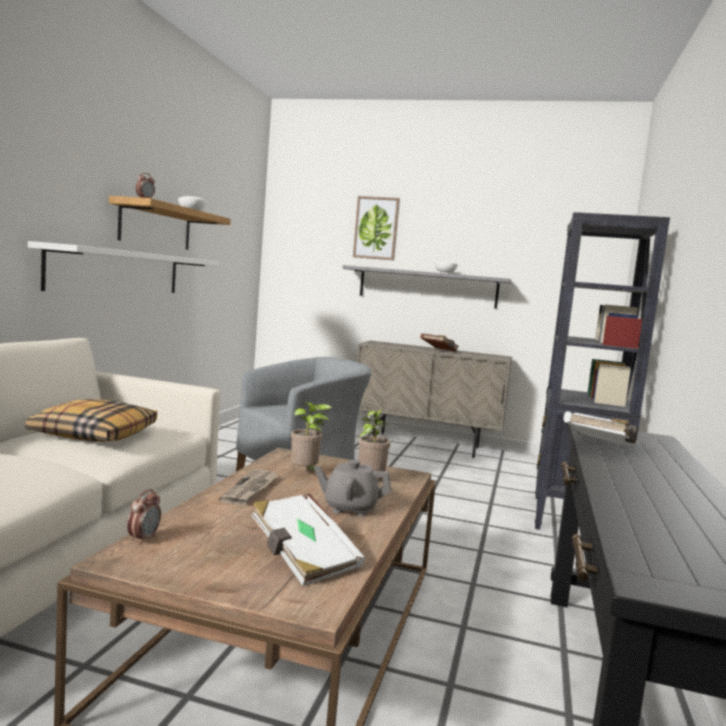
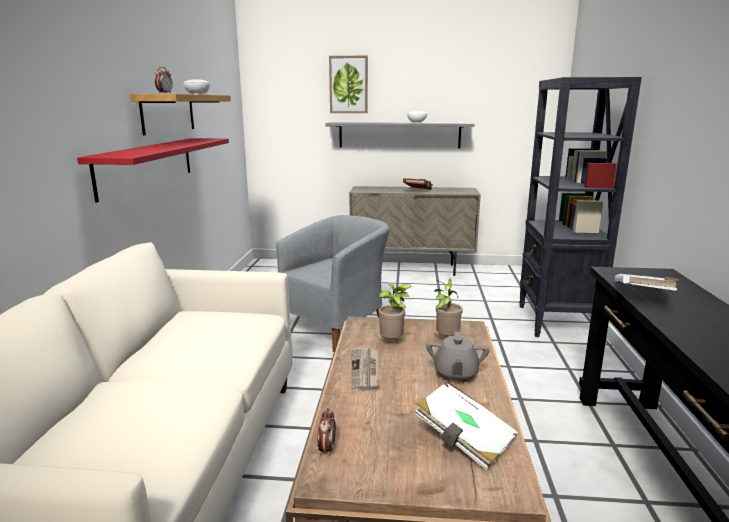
camera: 10 degrees left, 10 degrees up
(94, 434) = (200, 339): pillow -> none
(118, 271) = (148, 165): white shelf -> red shelf
(350, 508) = (455, 375): grey teapot -> grey teapot turned 75 degrees counterclockwise

